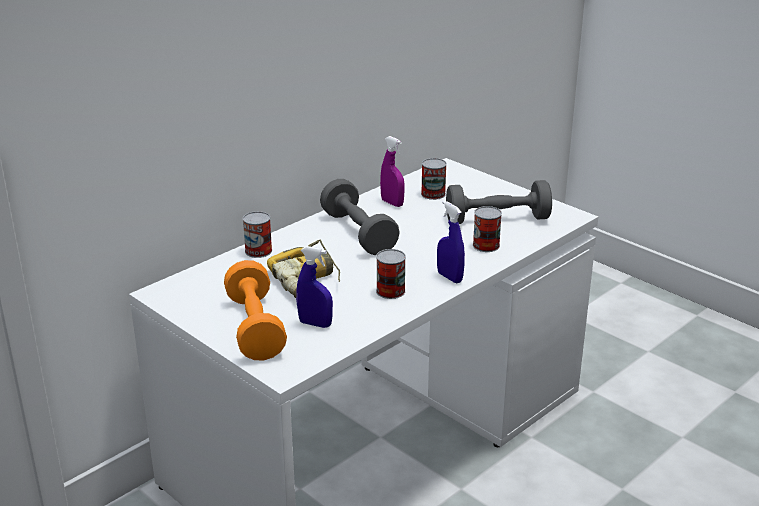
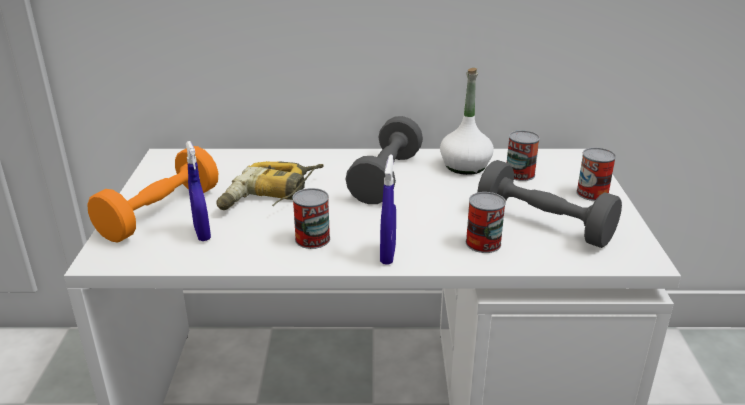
camera: 45 degrees right, 0 degrees up
(258, 251) = (284, 157): can -> can (592, 193)
(392, 203) = (465, 166): purple spray bottle -> white bottle

